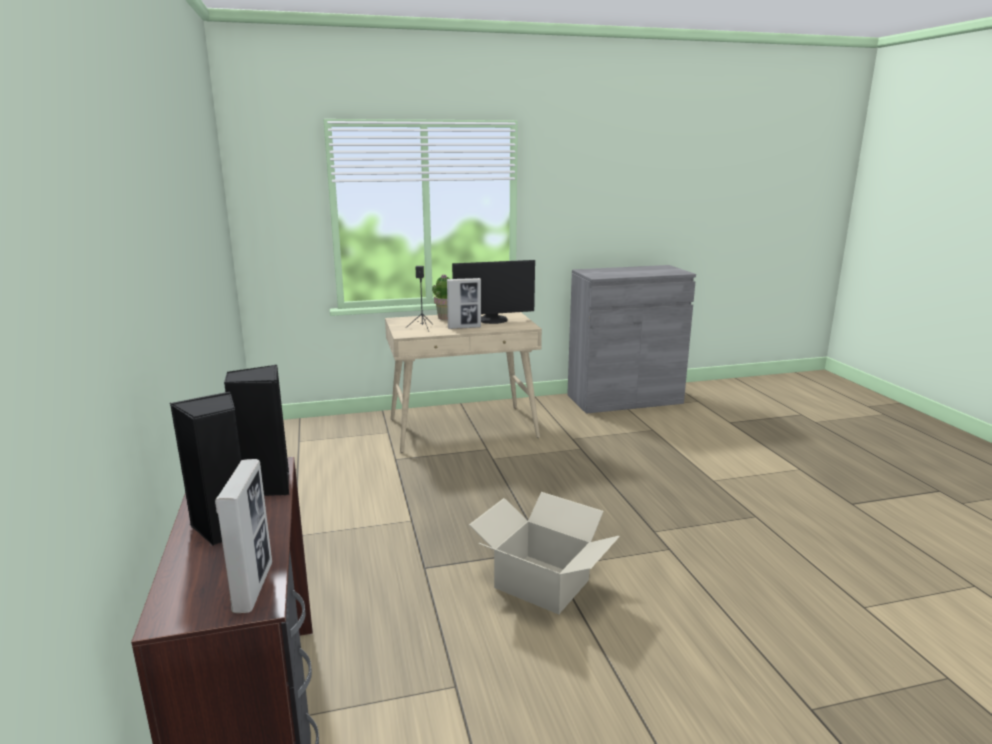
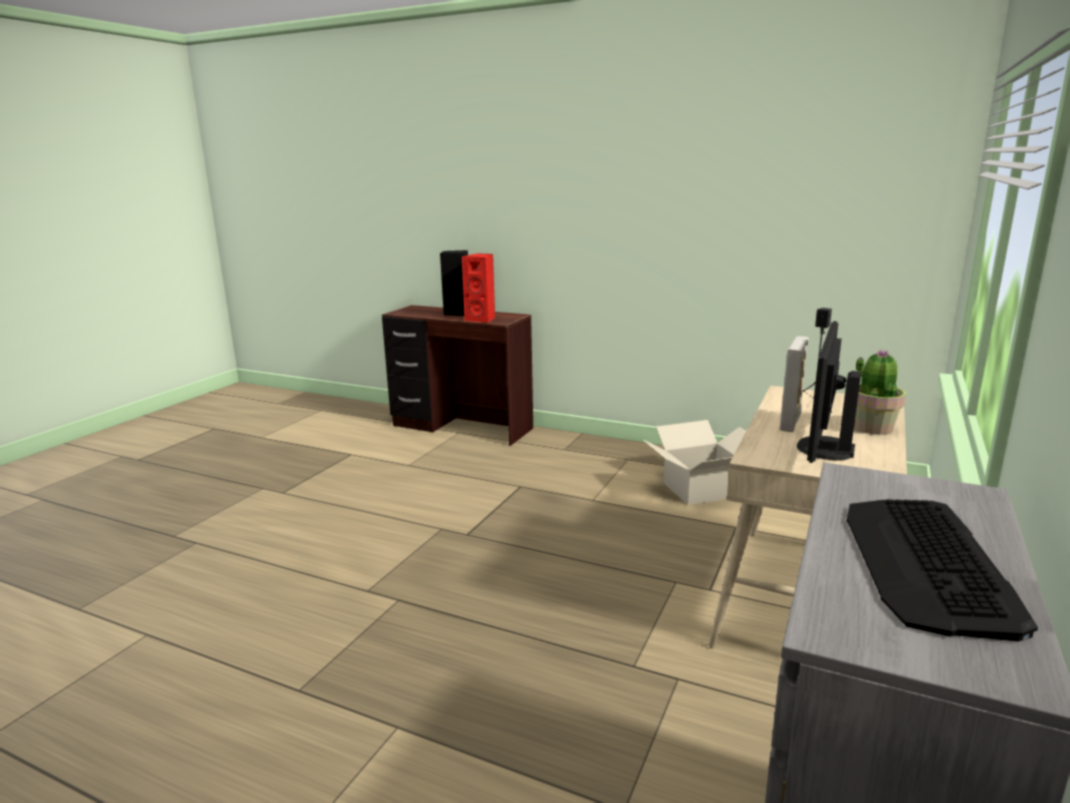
camera: 130 degrees right, 0 degrees up
(253, 587) = (406, 313): picture frame -> none
(265, 486) = (482, 319): black speaker -> red speaker
(542, 583) = (434, 516): cardboard box -> cardboard box (702, 489)
(637, 270) = (926, 564): none -> keyboard

